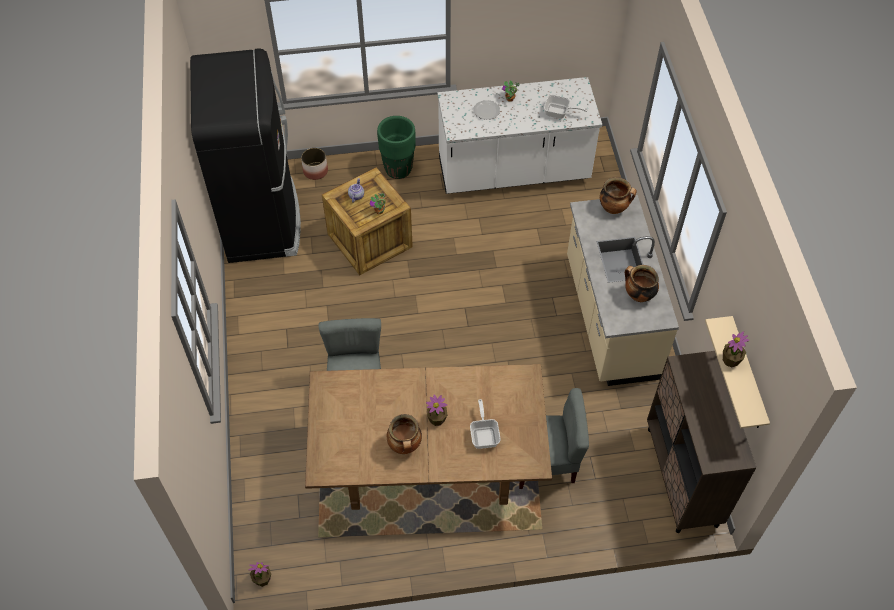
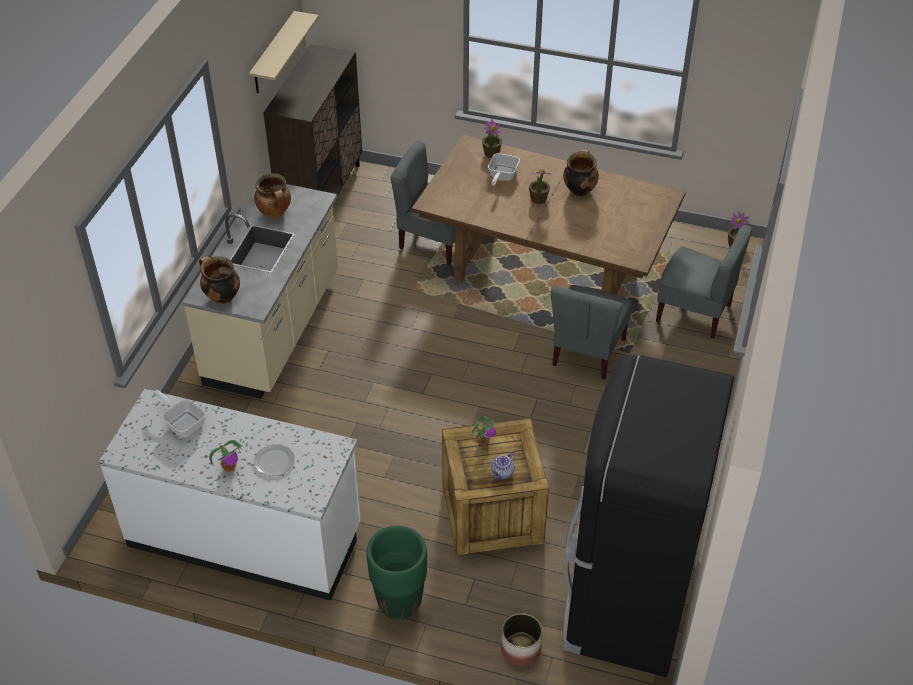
camera: 155 degrees left, 10 degrees down
(280, 472) = (694, 313): none -> grey chair
(730, 360) = (283, 48): potted plant -> potted plant (491, 153)

